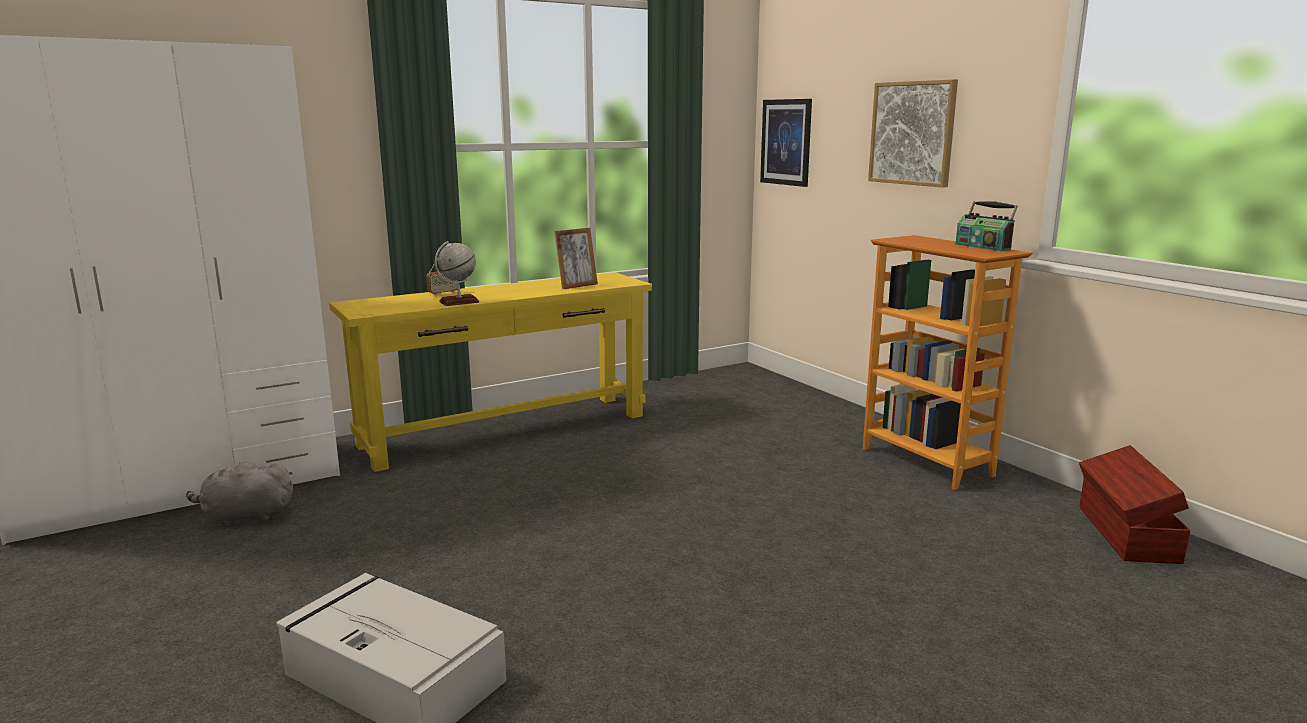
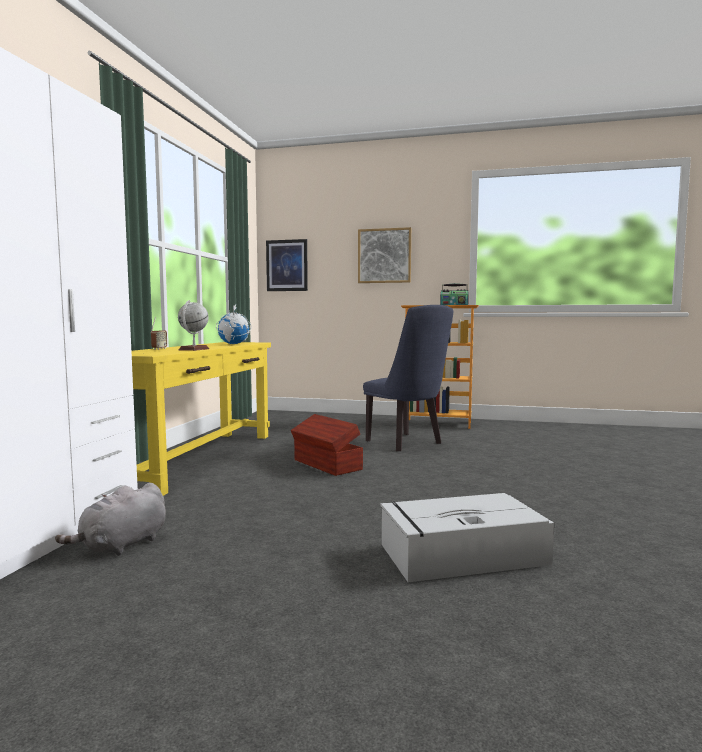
camera: 45 degrees left, 10 degrees down
(577, 286) = (233, 344): picture frame -> globe
(774, 486) = (407, 443): none -> blue chair
(1126, 534) = (545, 426): brown storage box -> brown storage box (326, 465)

